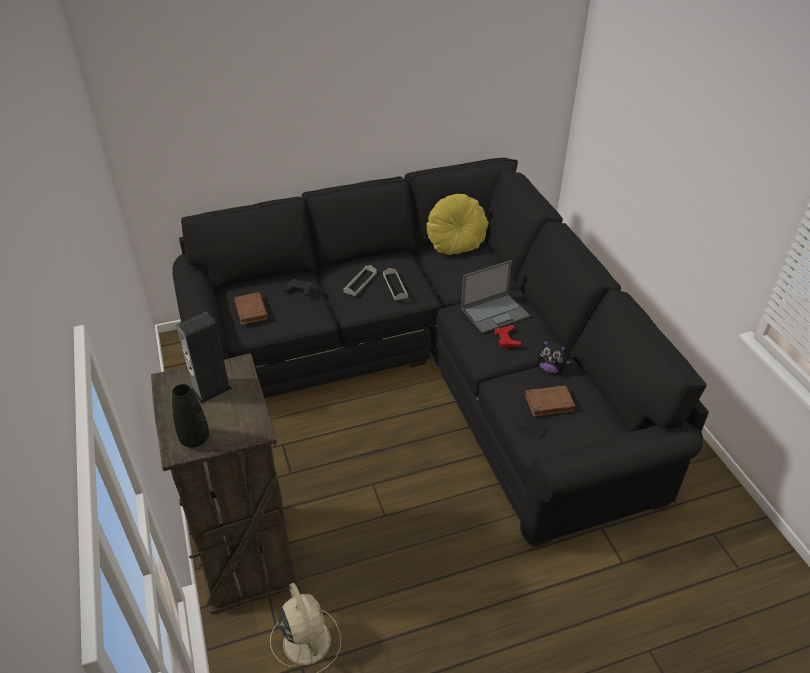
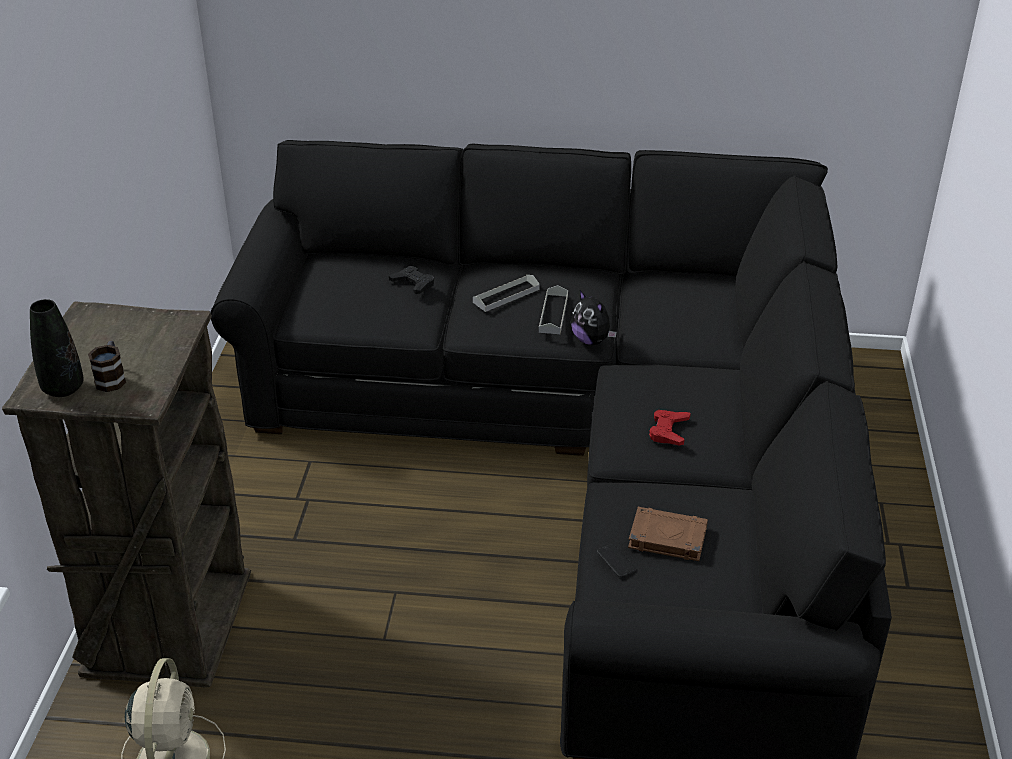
camera: 25 degrees right, 5 degrees down
(211, 389) = (128, 338): speaker -> none
(222, 420) = (112, 378): none -> mug
(250, 310) = (329, 292): brown book -> none
(456, 248) = (686, 285): yellow pillow -> none
(495, 312) = (679, 390): laptop -> none
(551, 368) = (710, 493): plush toy -> plush toy (591, 340)

